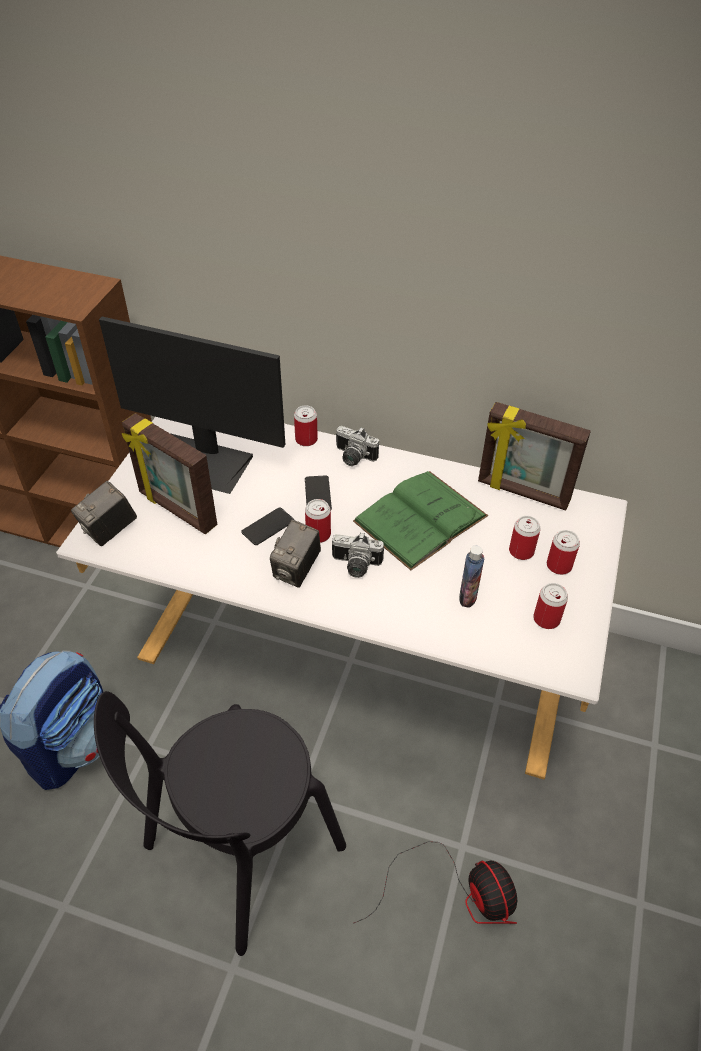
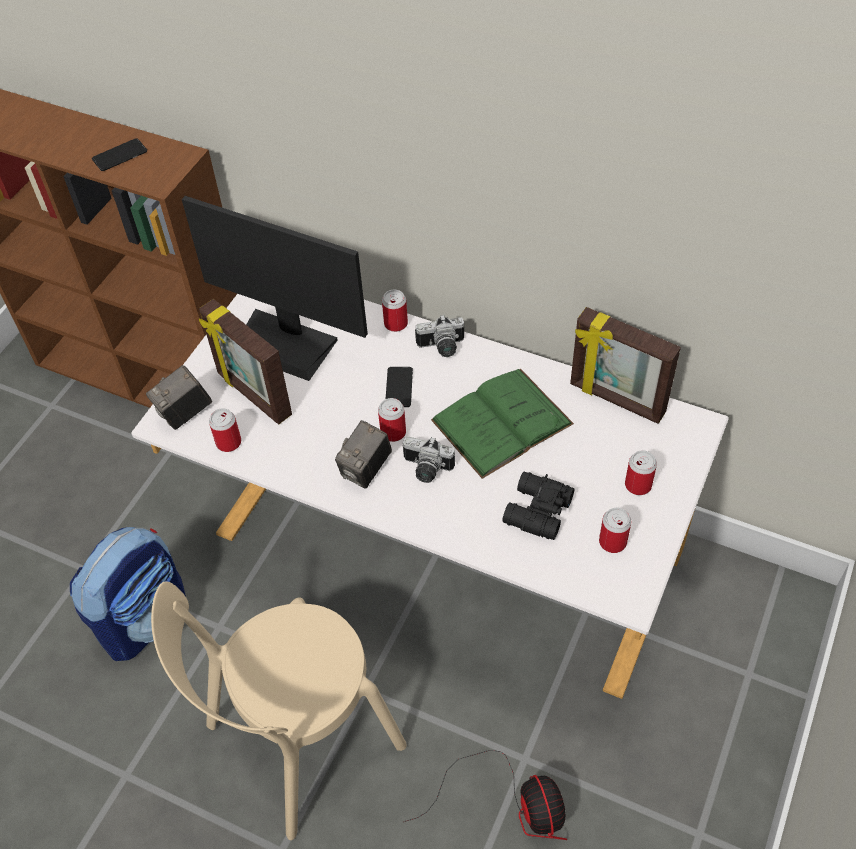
camera: 10 degrees right, 5 degrees up
(237, 852) = (297, 741): black chair -> beige chair
(268, 527) = (343, 420): phone -> phone (120, 155)
(353, 457) = (442, 347): camera -> camera turned 45 degrees counterclockwise
(468, 597) = (535, 512): bottle -> black binoculars
(521, 551) = (601, 466): can -> can (228, 442)

